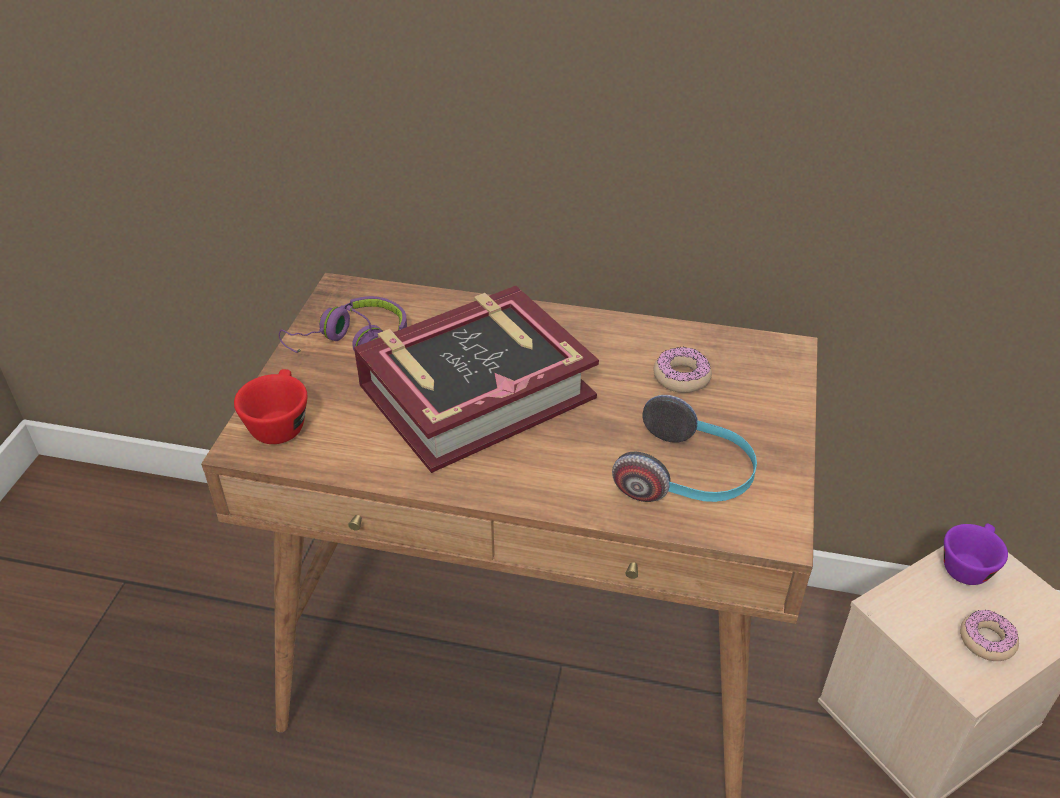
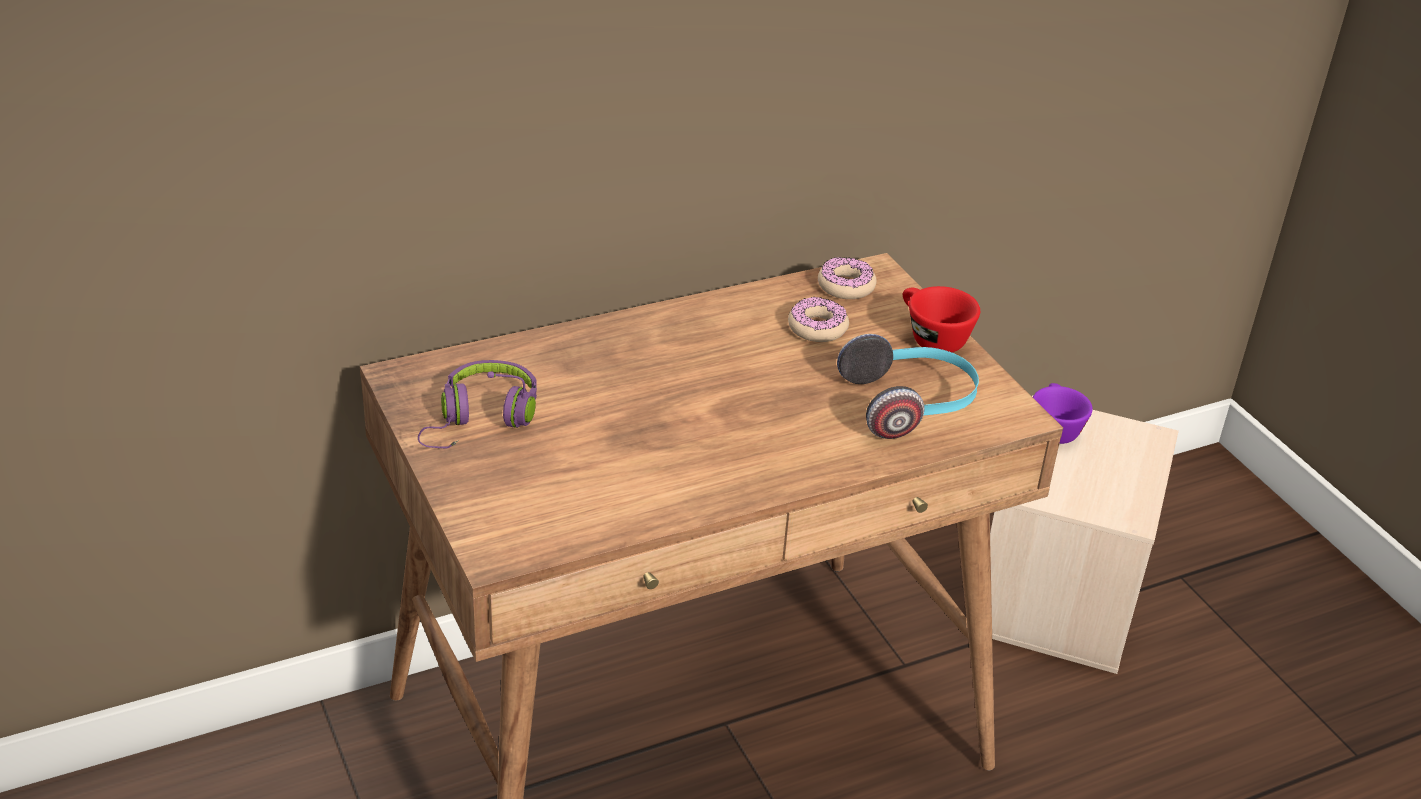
camera: 40 degrees left, 5 degrees down
(279, 423) = (504, 519): red cup -> red cup (930, 337)
(475, 391) = (656, 412): book -> none
(987, 640) = (1115, 479): donut -> donut (846, 286)

